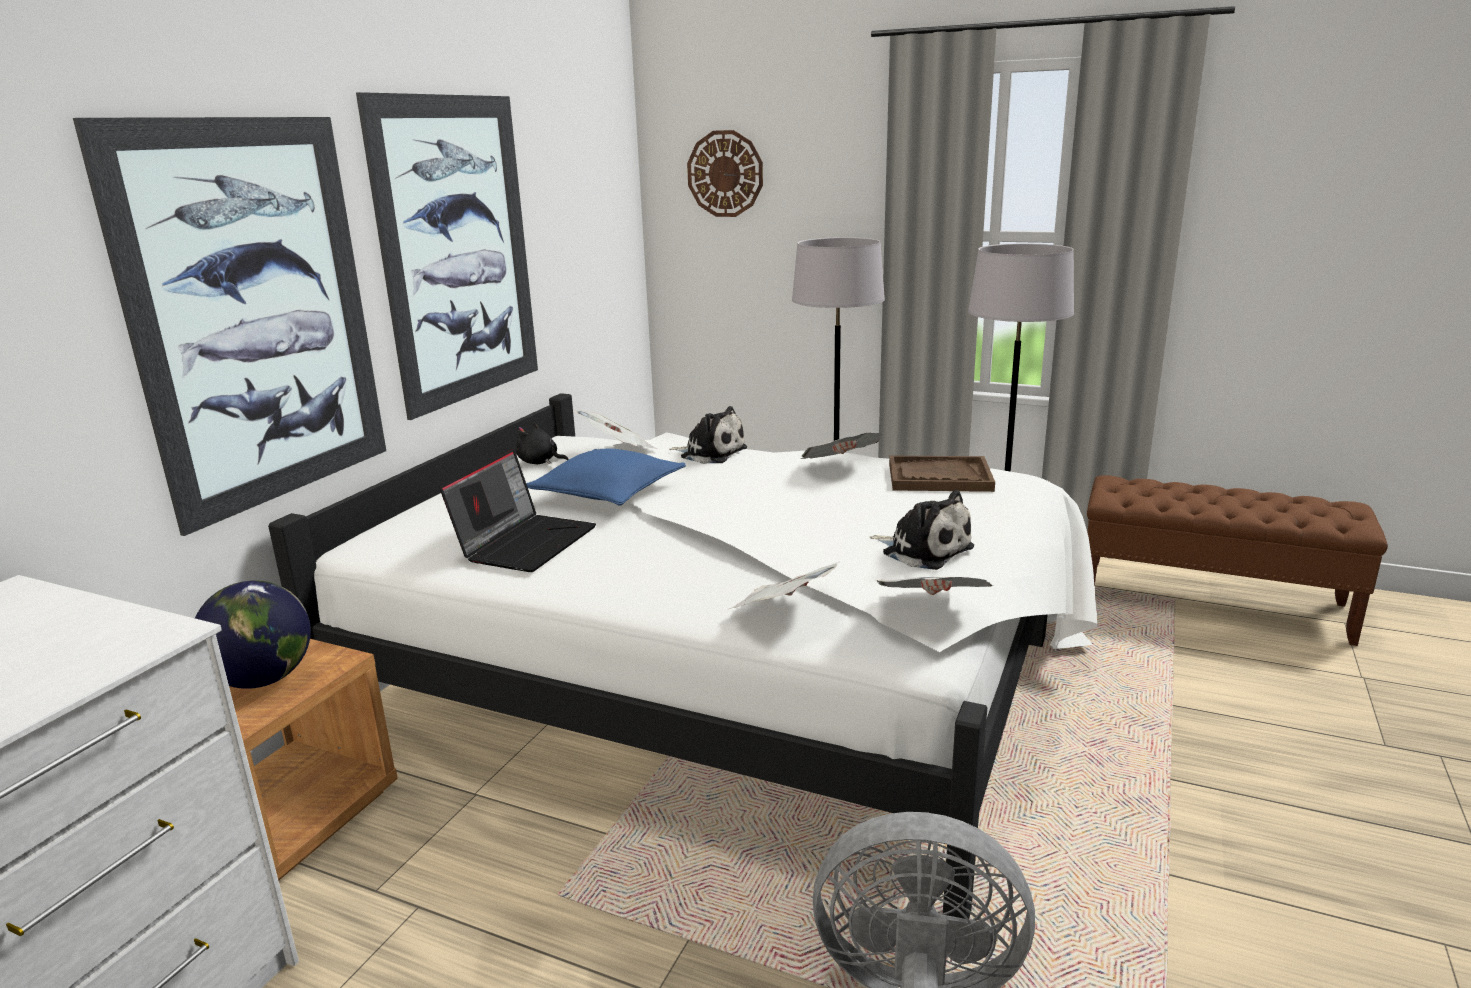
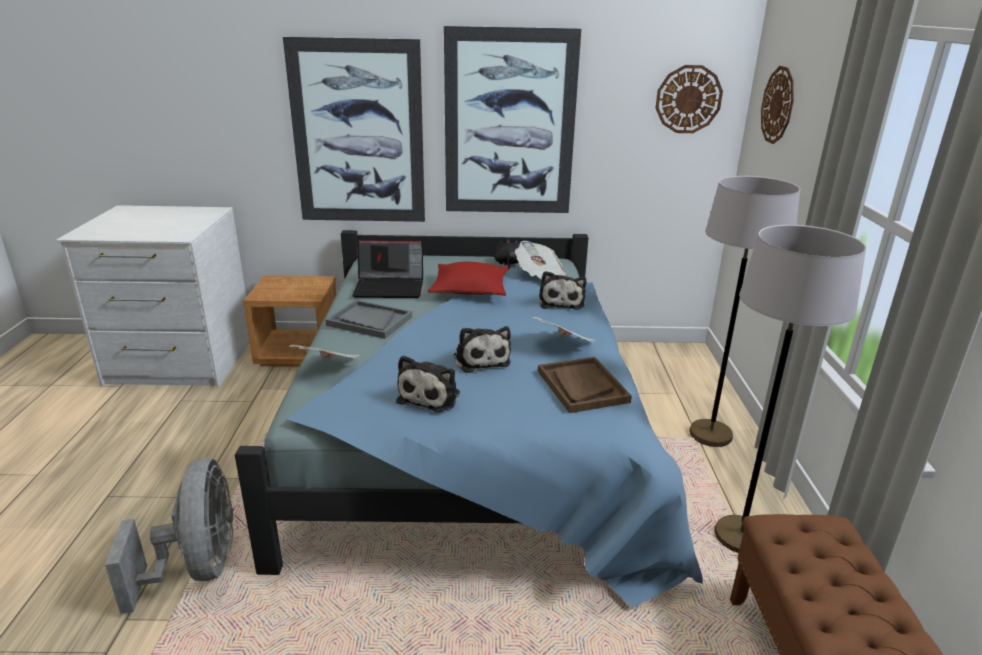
camera: 65 degrees right, 5 degrees up
(263, 679) = (292, 289): globe -> none
(604, 187) = (688, 99): none -> wall clock
(608, 492) = (470, 289): blue pillow -> red pillow
(641, 570) = (369, 321): none -> grey tray
(733, 679) = (472, 436): white bed -> blue bed
(841, 512) = (480, 359): none -> plush toy
(931, 612) = (335, 409): newspaper -> none

